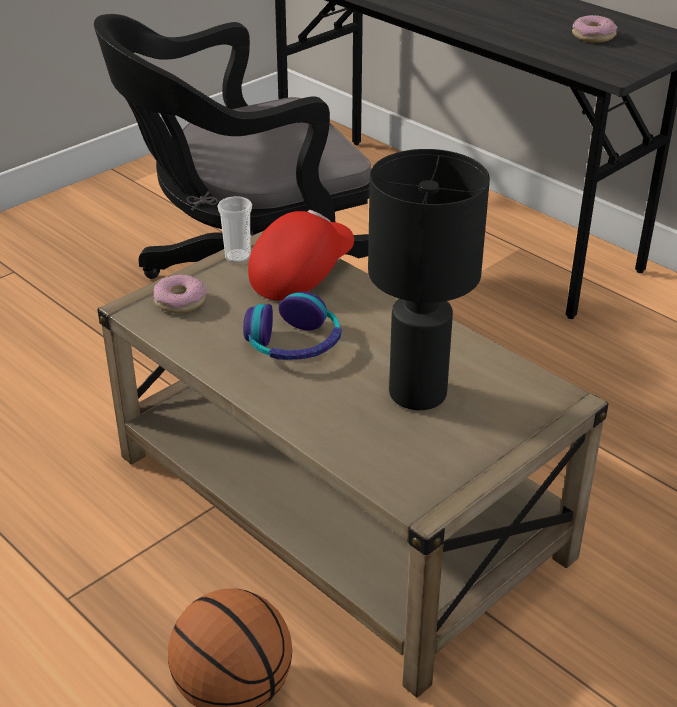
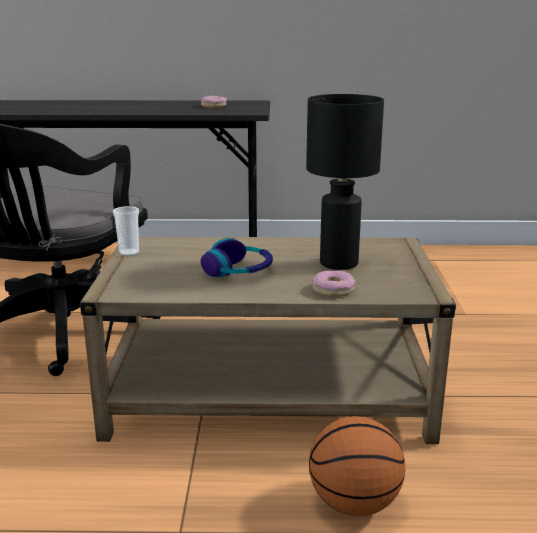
camera: 45 degrees left, 15 degrees down
(180, 301) = (133, 279): donut -> donut (333, 290)
(300, 274) = (182, 247): red cap -> none

